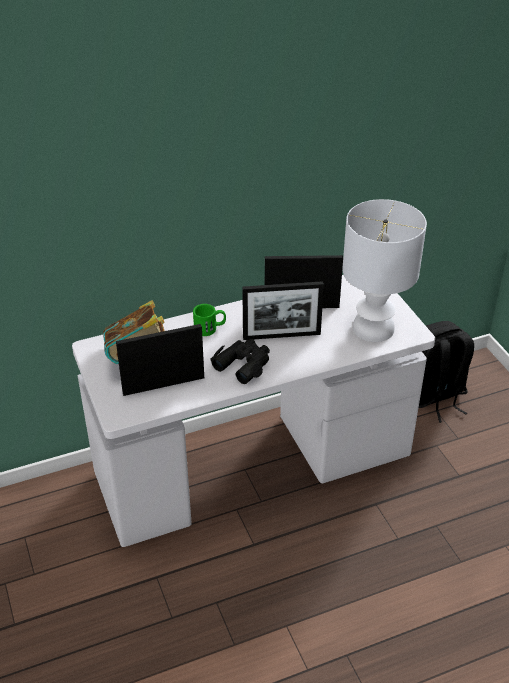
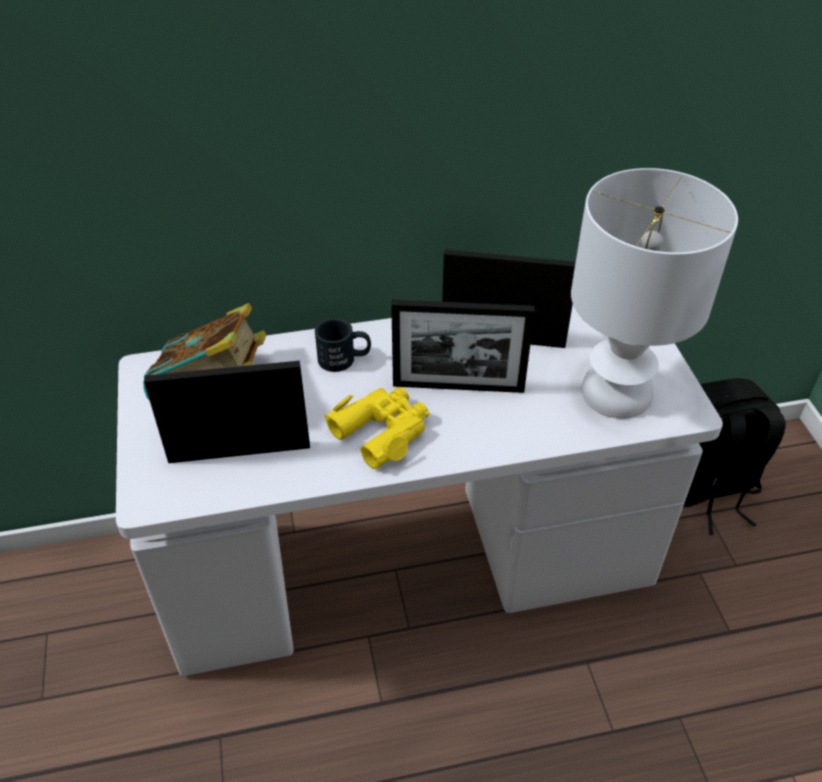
camera: 10 degrees right, 5 degrees up
(210, 328) = (344, 359): green mug -> black mug
(243, 364) = (382, 430): black binoculars -> yellow binoculars

